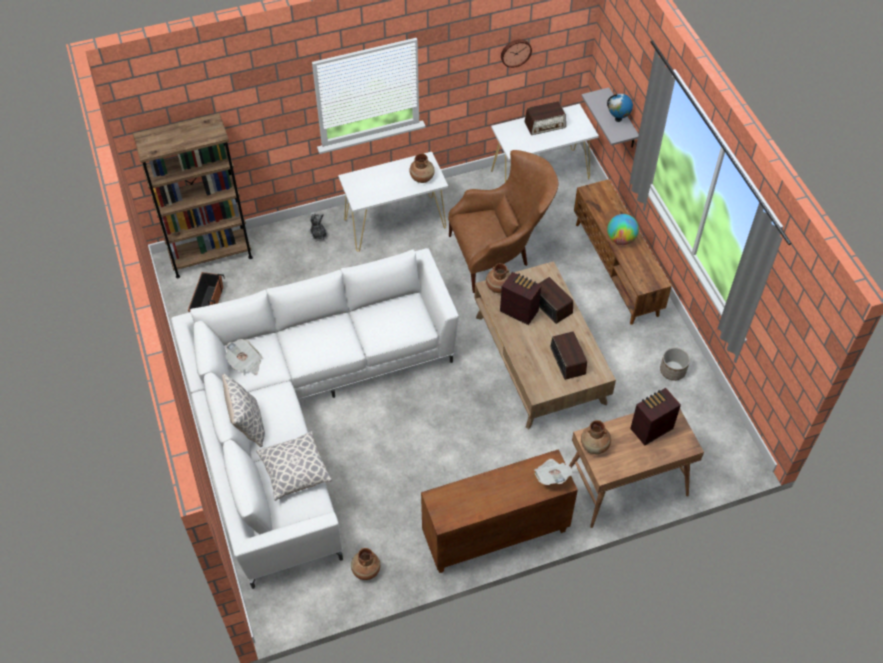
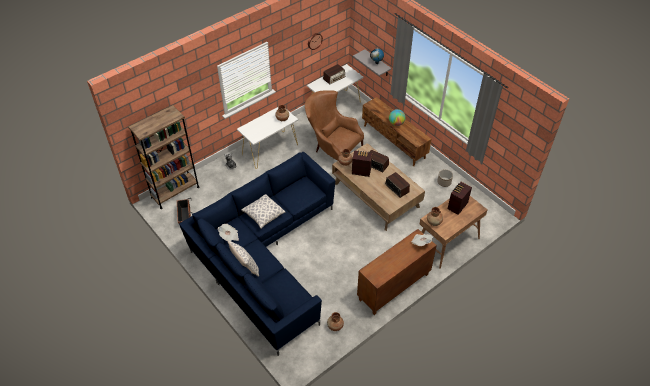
camera: 20 degrees left, 5 degrees down
(295, 471) = (283, 283): pillow -> pillow (263, 215)
(303, 414) = (264, 258): white sofa -> blue sofa
(500, 253) = (332, 150): brown armchair -> brown armchair turned 105 degrees counterclockwise

